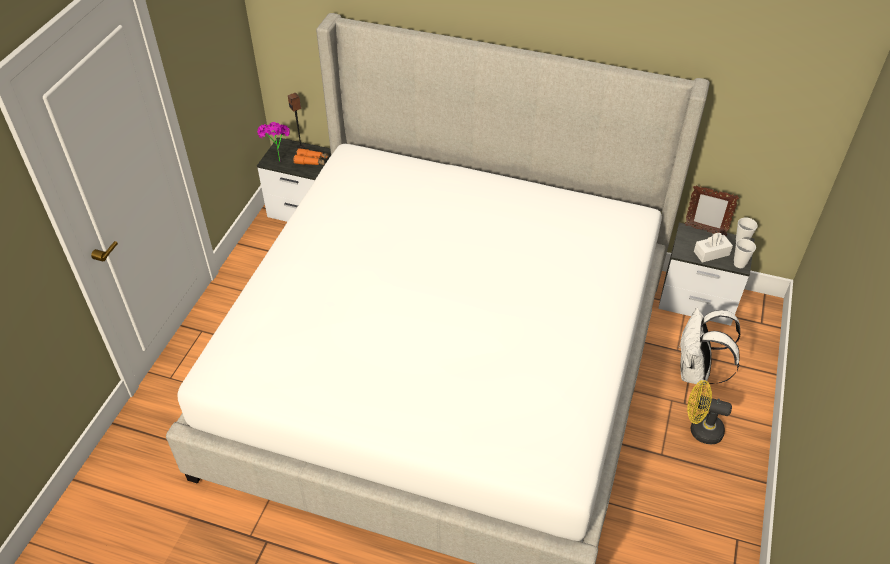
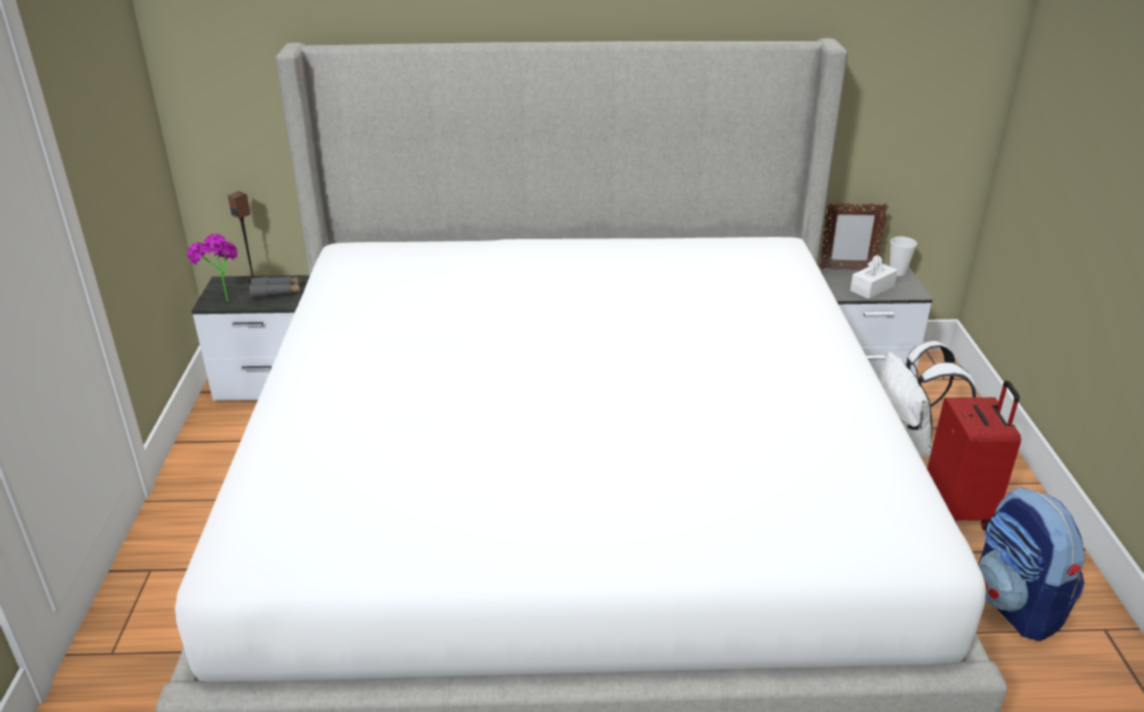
camera: 20 degrees left, 15 degrees down
(311, 161) = (277, 292): orange binoculars -> grey binoculars
(690, 506) = (1016, 606): none -> backpack
(700, 429) = (960, 509): yellow fan -> red suitcase
(739, 264) = (912, 292): cup -> none

